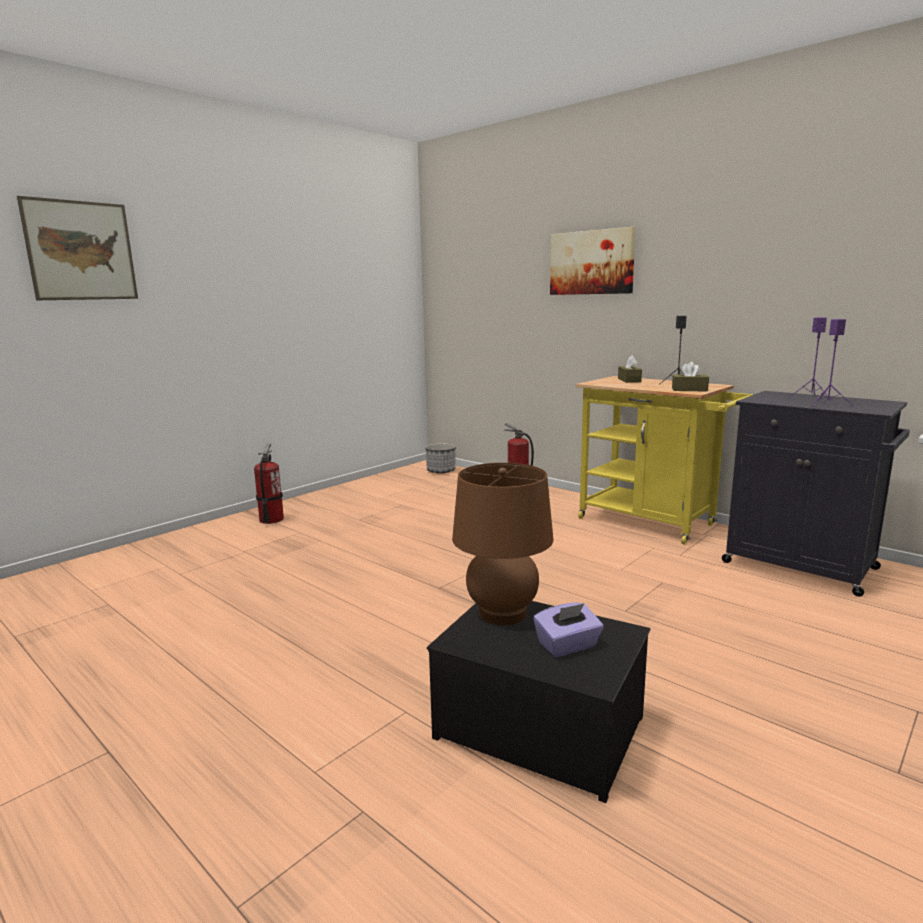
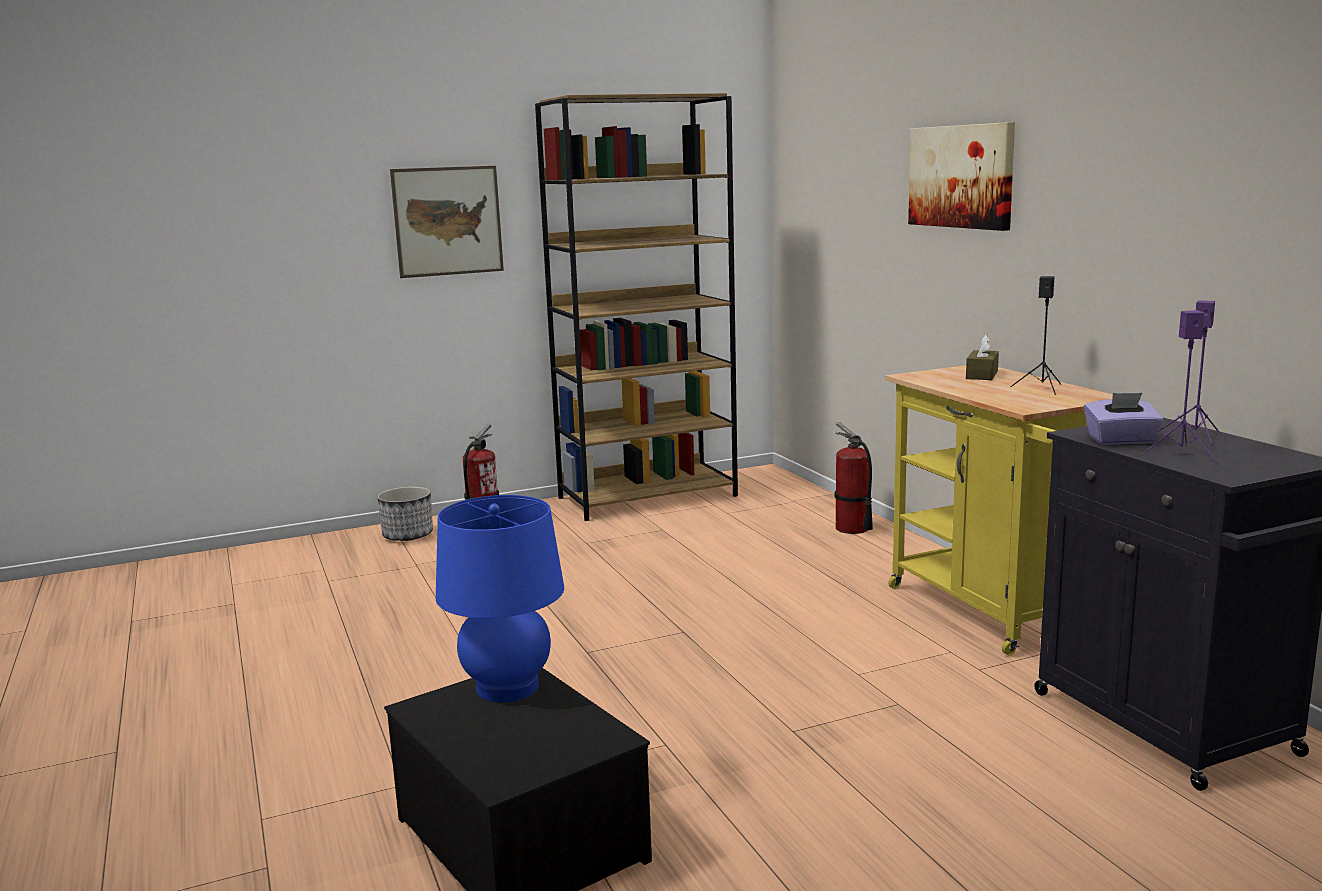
camera: 25 degrees right, 0 degrees up
(81, 251) = (268, 180): picture -> picture (448, 221)
(369, 486) = (648, 496): none -> brown bookcase
(441, 471) = (770, 485): planter -> planter (407, 536)
(502, 613) = (507, 687): brown table lamp -> blue table lamp
(568, 645) = (526, 739): purple tissue box -> purple tissue box (1121, 441)
(689, 390) = (1029, 402): brown tissue box -> none

